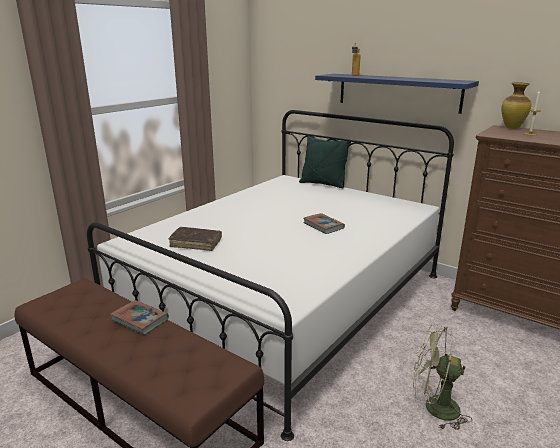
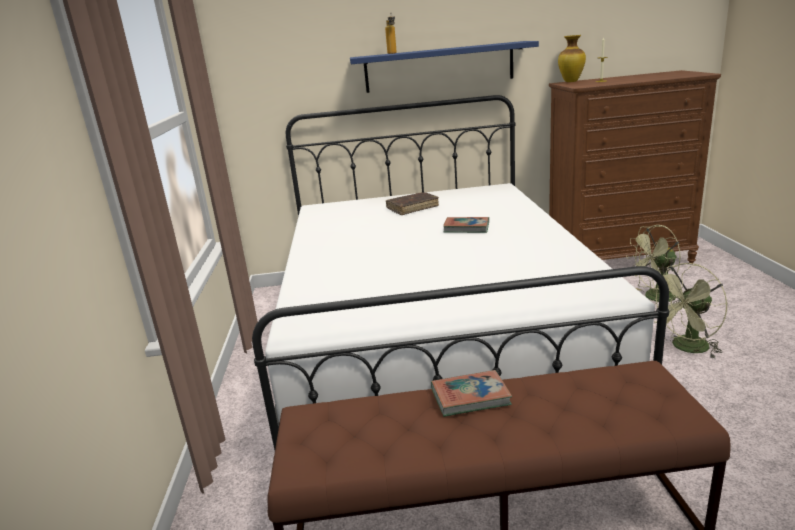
camera: 40 degrees left, 0 degrees up
(196, 243) = (390, 292): brown book -> brown book (412, 208)
(323, 184) = (368, 199): green pillow -> none
(490, 361) = (654, 298): none -> green fan

